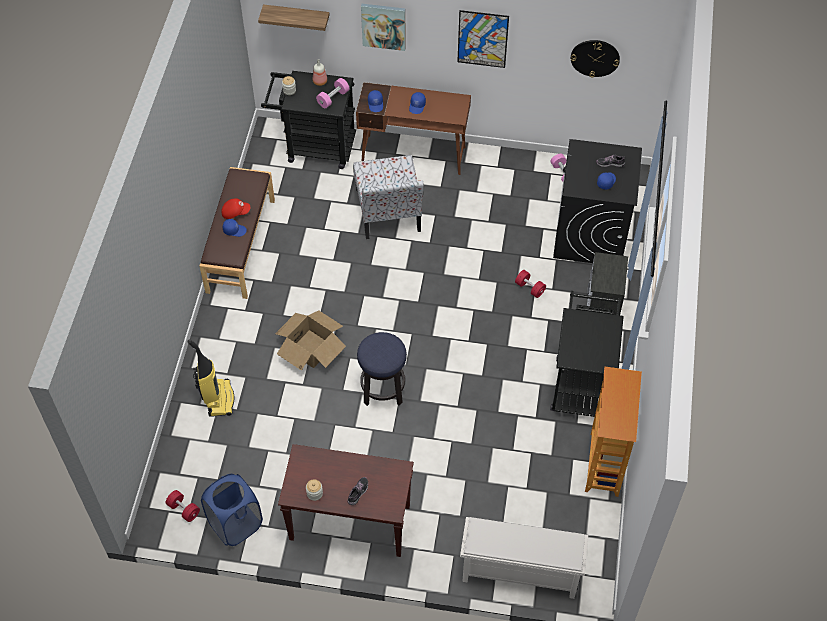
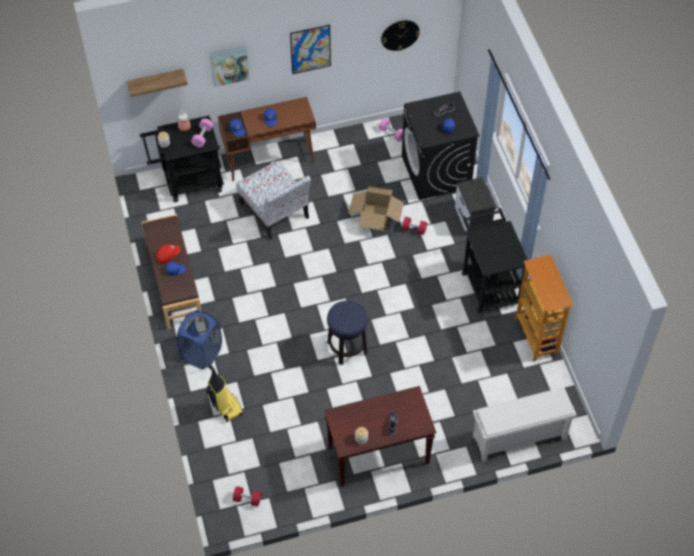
camera: 25 degrees left, 0 degrees up
(235, 524) = (293, 493): blue laundry basket -> blue laundry basket (202, 353)
(311, 349) = (275, 339): cardboard box -> cardboard box (375, 216)

